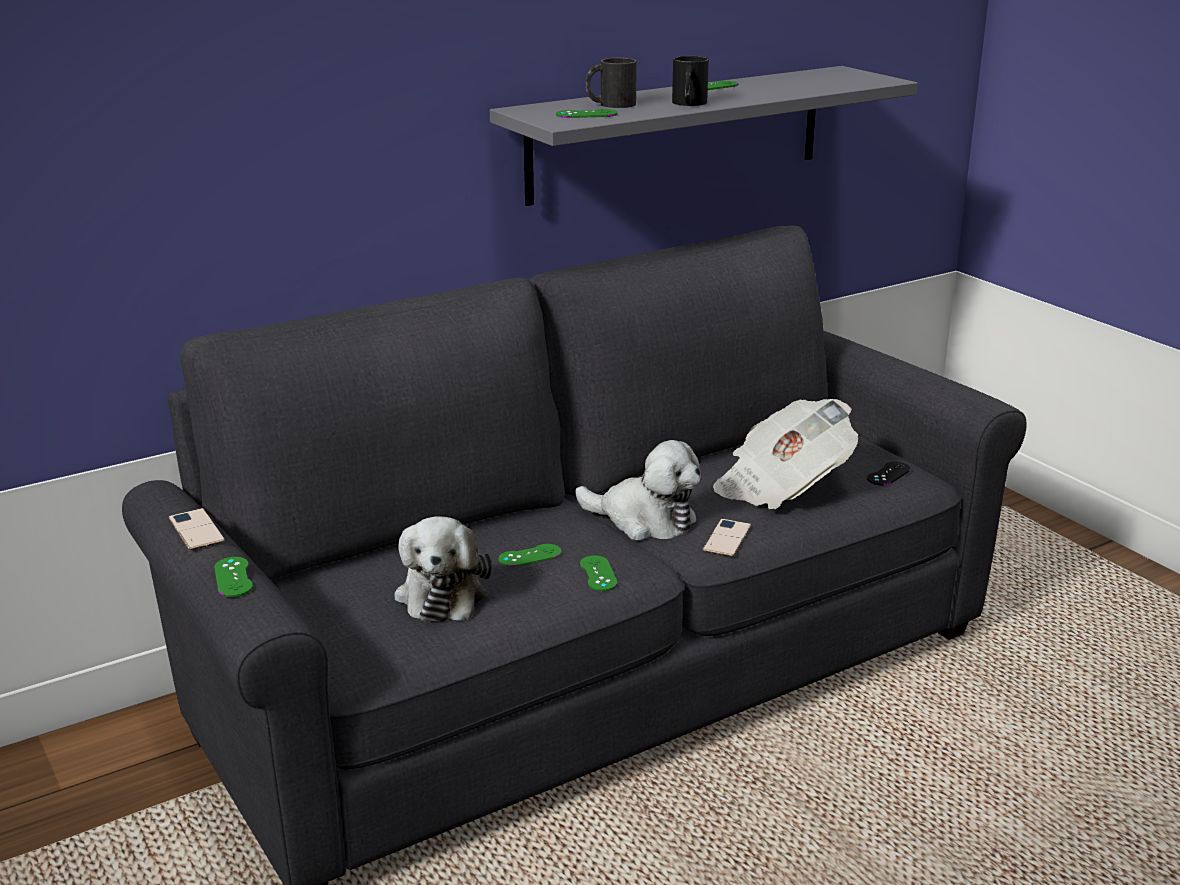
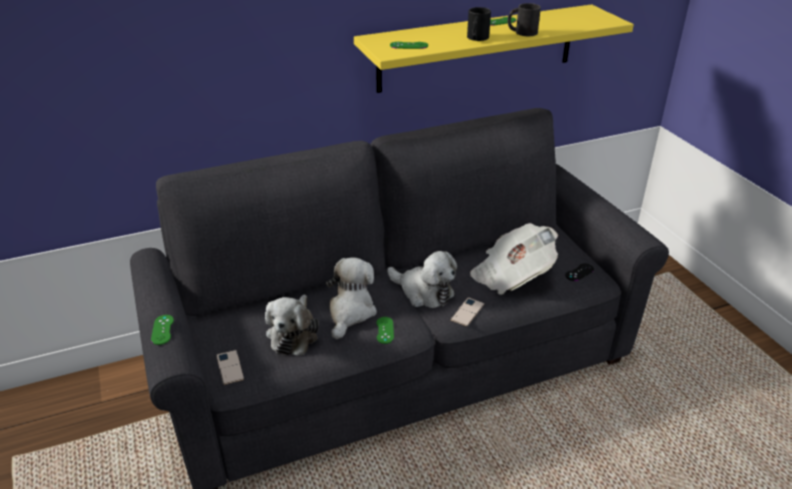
camera: 10 degrees right, 10 degrees up
(196, 530) = (155, 290): phone -> phone (230, 367)
(530, 556) = (350, 312): green game controller -> plush toy
(610, 104) = (428, 36): black mug -> black mug (521, 32)
(677, 133) = (477, 48): grey shelf -> yellow shelf

